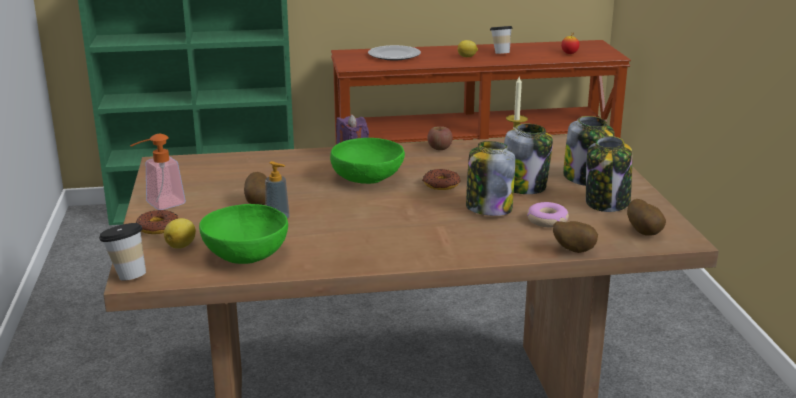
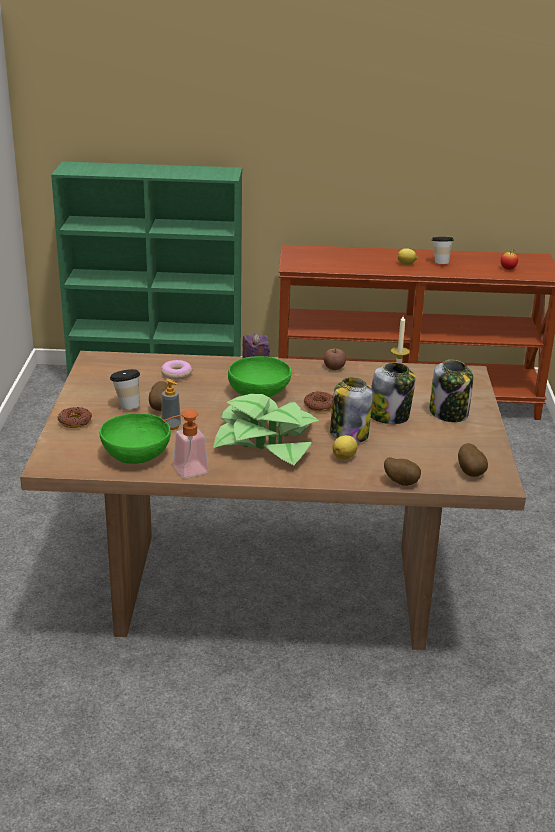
camera: 10 degrees right, 5 degrees up
(127, 275) = (41, 462): cup -> cup (127, 405)
(159, 205) = (81, 400): soap dispenser -> soap dispenser (184, 471)
(182, 246) = (89, 441): lemon -> lemon (345, 457)
(394, 55) = (338, 256): plate -> none
(397, 224) = (266, 441): none -> potted plant
(547, 221) = (393, 452): donut -> donut (176, 374)
(607, 203) = (454, 440): jar -> none

